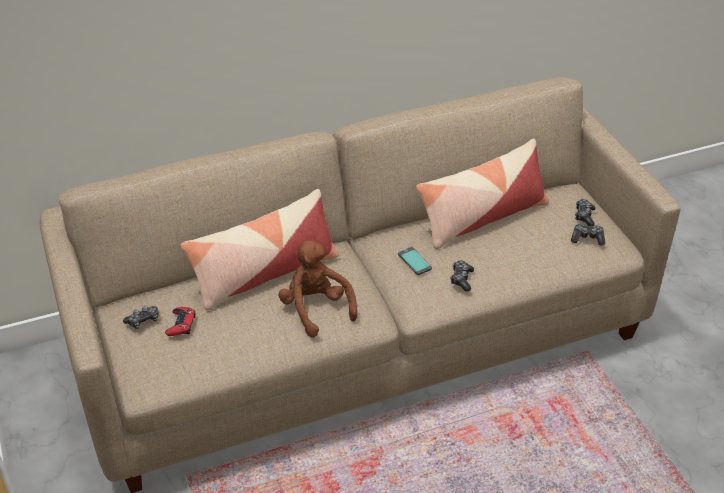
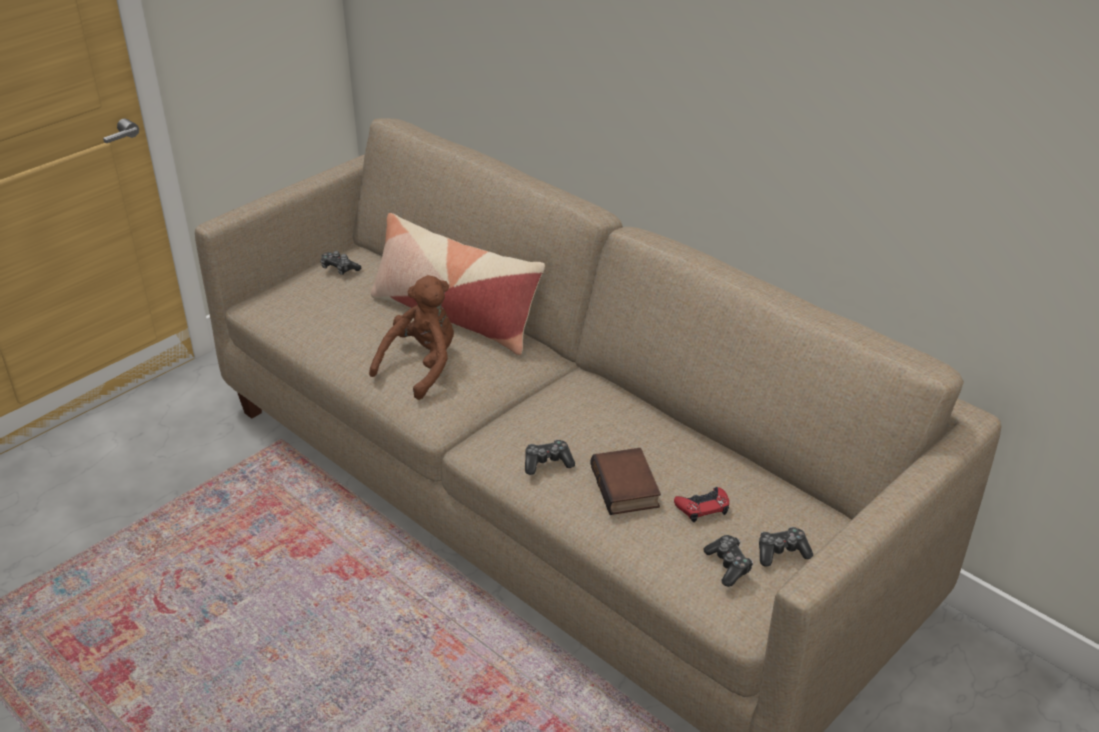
camera: 65 degrees right, 5 degrees down
(181, 324) = (344, 290): red game controller -> red game controller (702, 507)
(414, 261) = (553, 415): phone -> none
(482, 217) = (690, 450): pillow -> none
(504, 253) = (627, 488): none -> book

